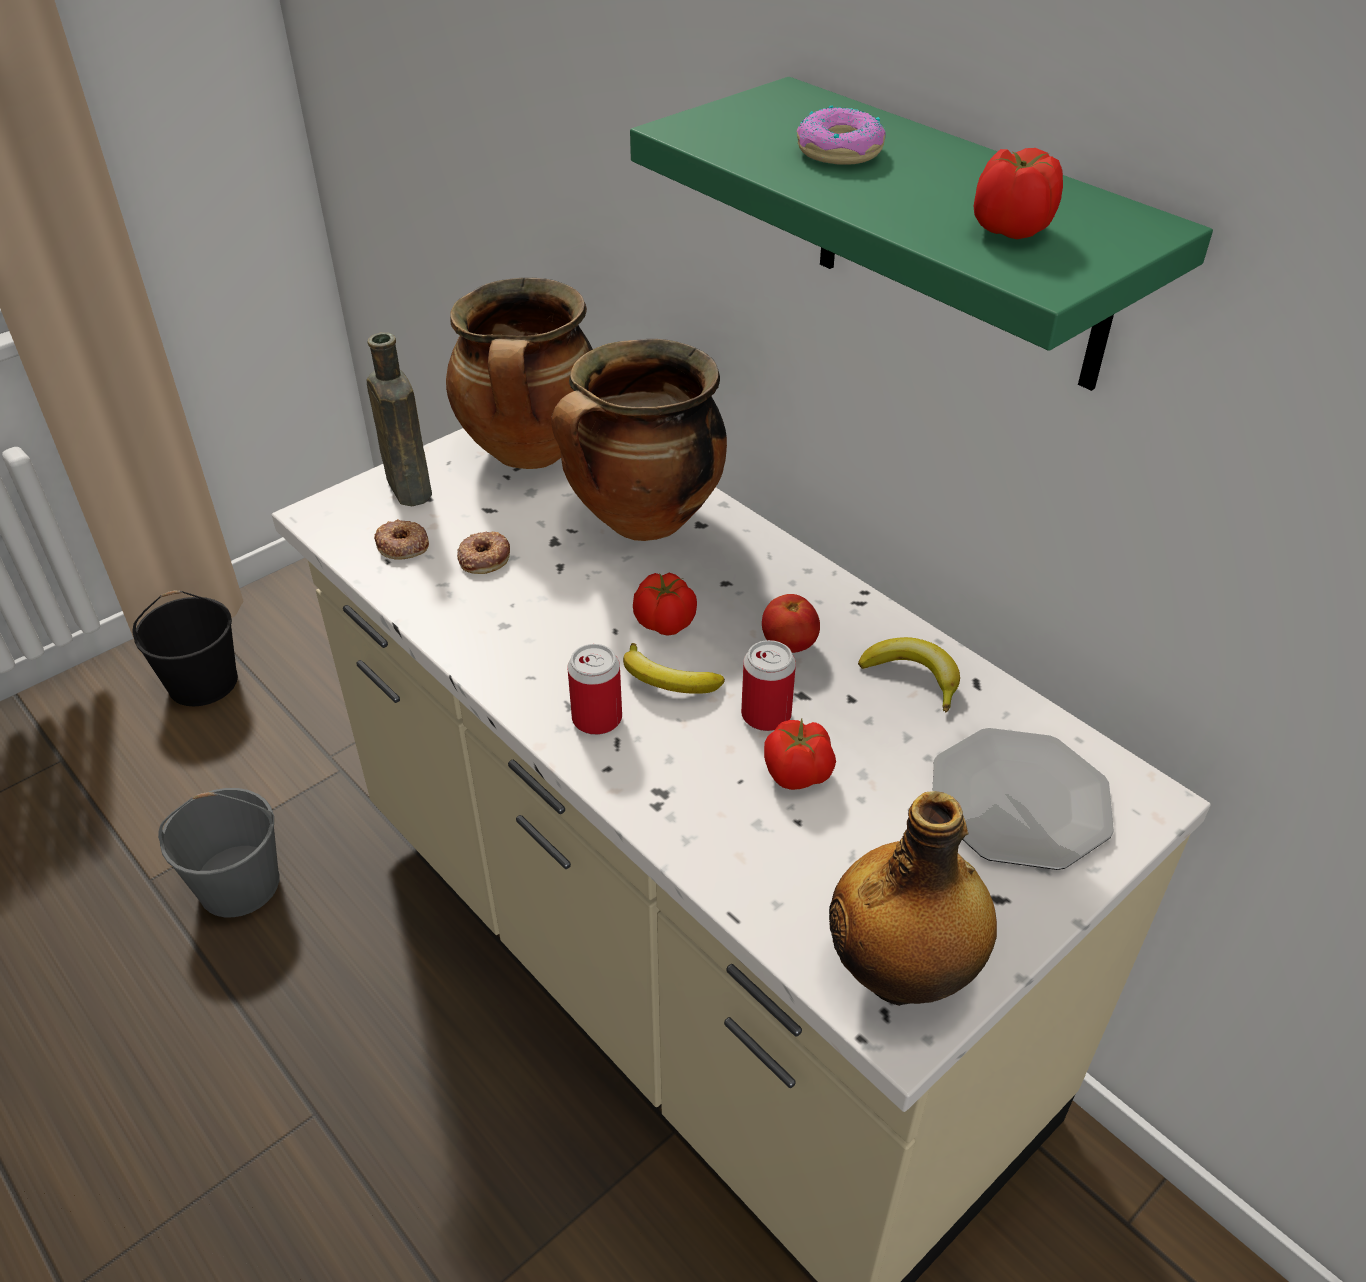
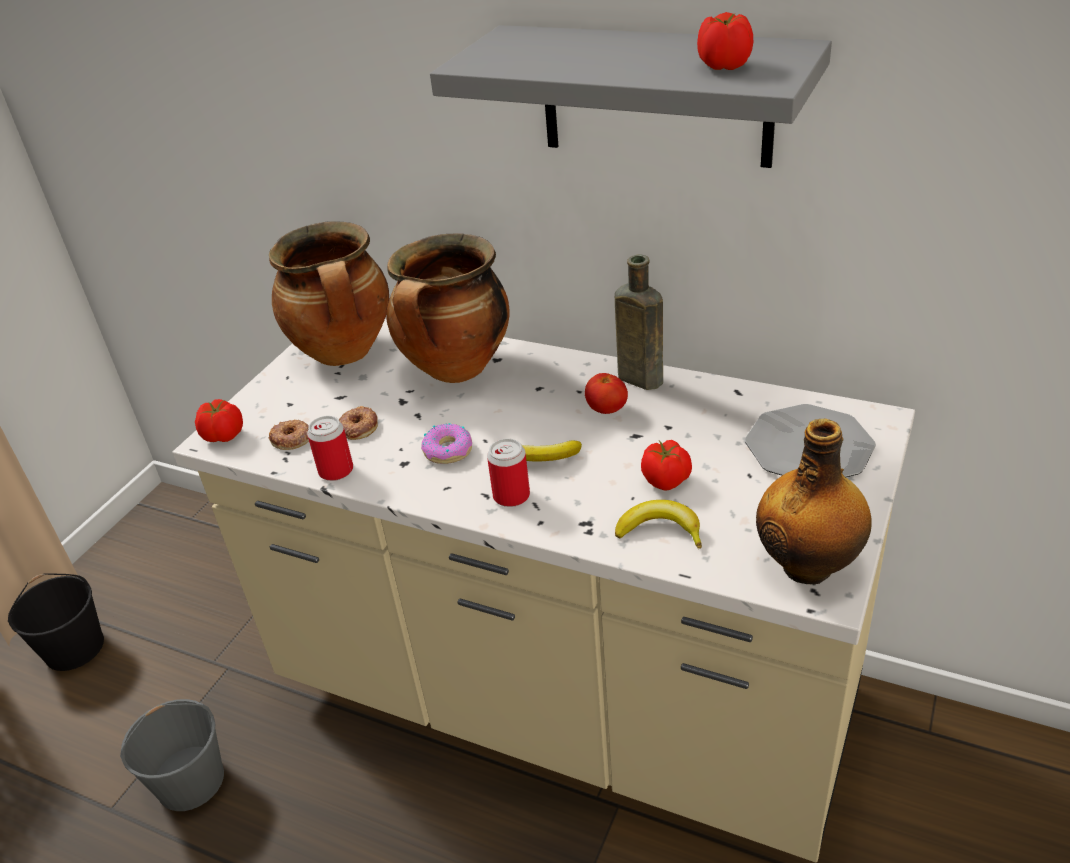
camera: 20 degrees left, 5 degrees down
(407, 486) = (267, 401): brown bottle -> brown bottle (637, 377)
(665, 624) = (516, 425): tomato -> tomato (224, 436)
(766, 715) = (621, 454): can -> can (336, 470)
(841, 151) = (579, 53): donut -> donut (448, 450)
(913, 677) = (697, 401): banana -> banana (660, 531)
(962, 236) = (655, 96): green shelf -> grey shelf

